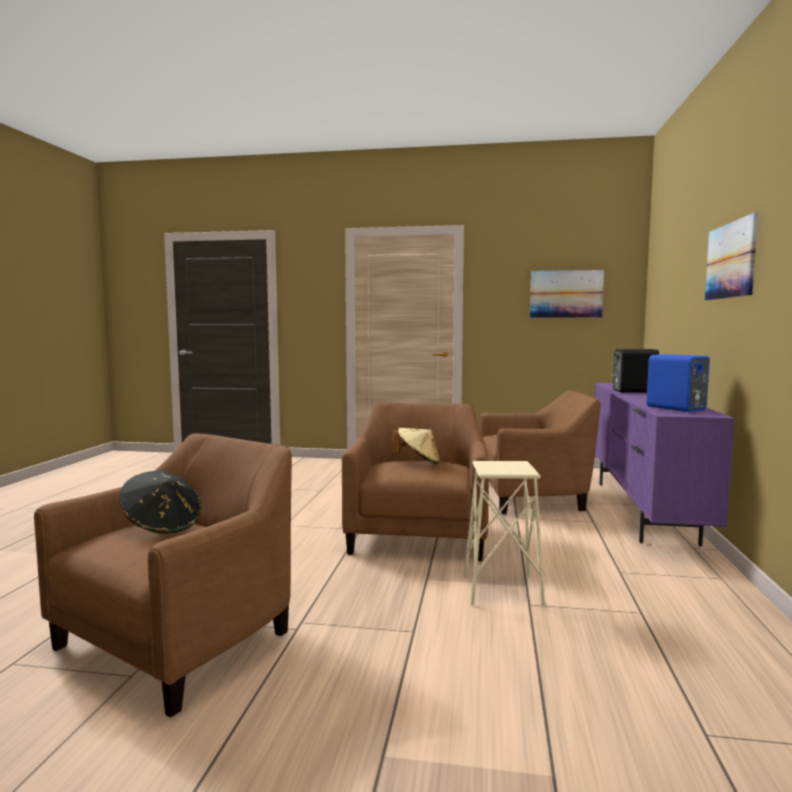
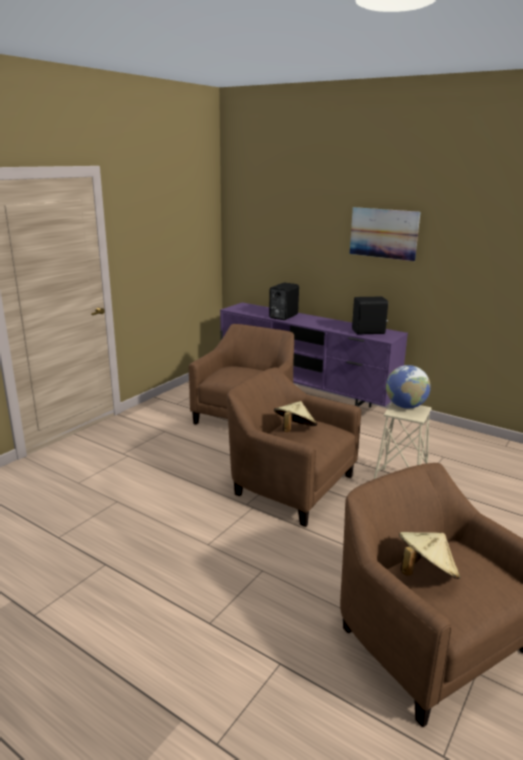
camera: 65 degrees left, 15 degrees up
(162, 525) = (425, 572): black hat -> beige hat
(514, 465) = (405, 406): none -> globe
(566, 294) = (179, 233): picture -> none
(676, 409) = (369, 332): blue speaker -> black speaker

